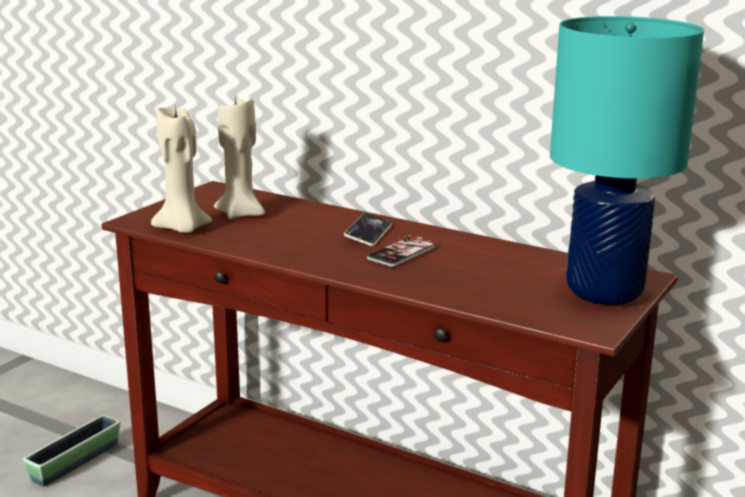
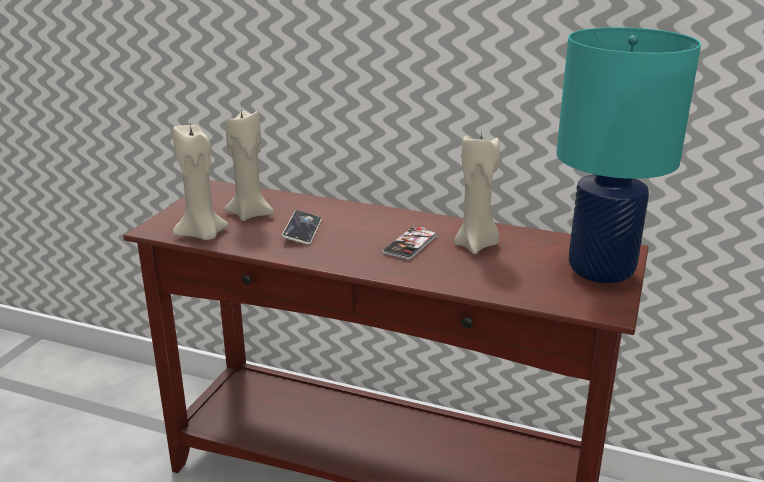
camera: 10 degrees left, 5 degrees up
(75, 462) = (104, 437): planter -> none
(368, 234) = (373, 226): phone -> phone (302, 231)
(475, 260) = (476, 245): none -> beige candle

